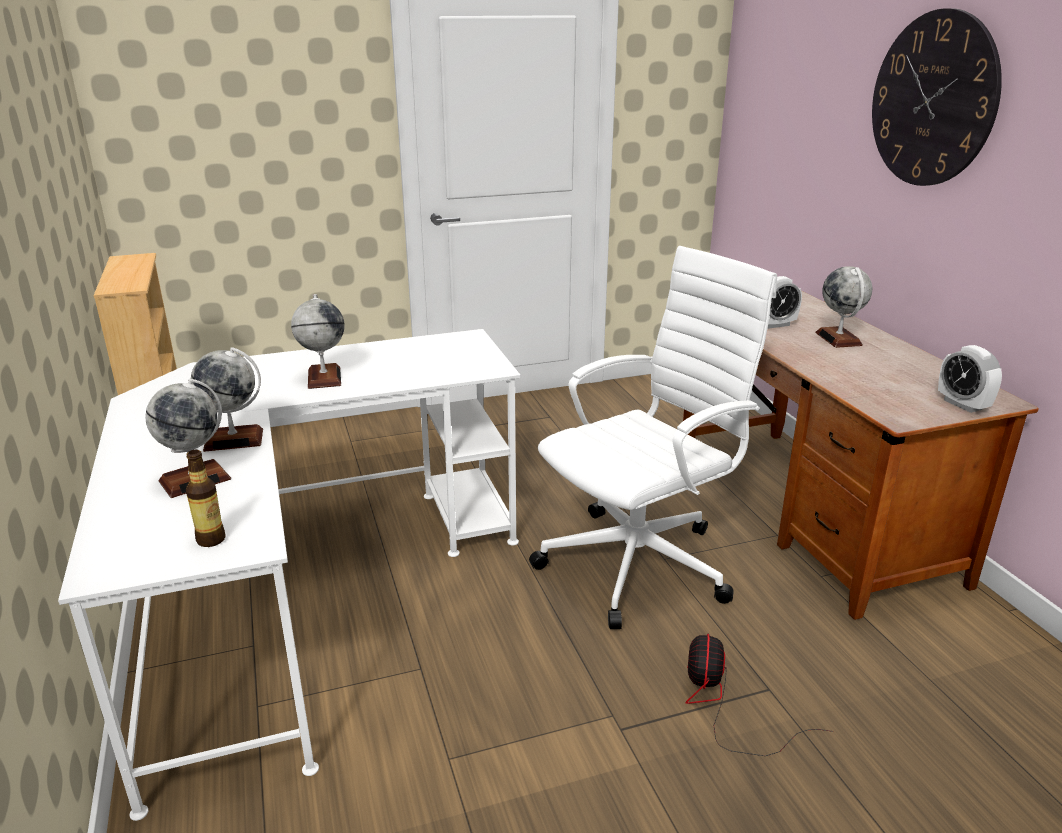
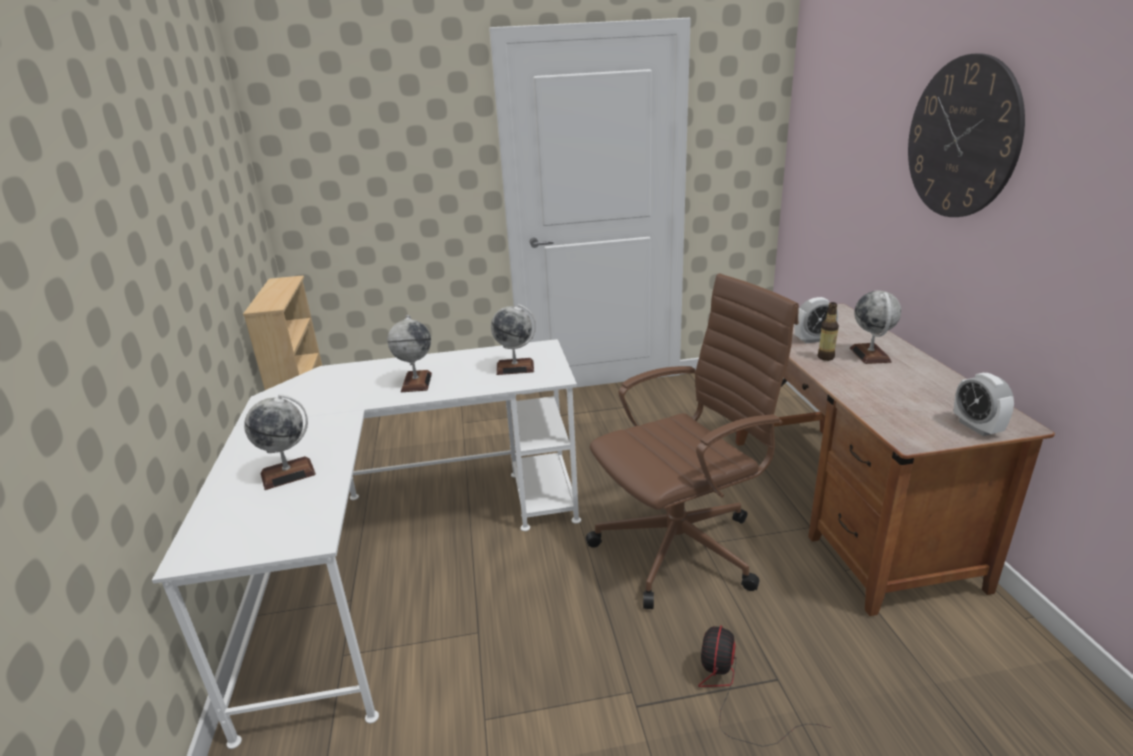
camera: 10 degrees right, 0 degrees up
(211, 539) = (282, 531): bottle -> bottle (825, 357)
(234, 440) = (329, 438): globe -> globe (515, 368)
(640, 563) = (682, 546): white office chair -> brown office chair

